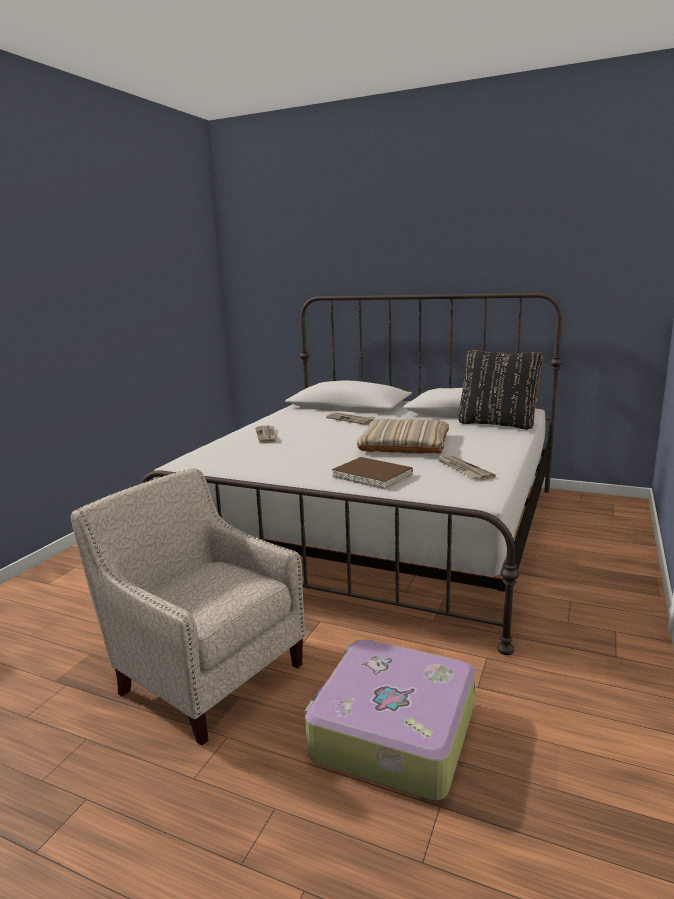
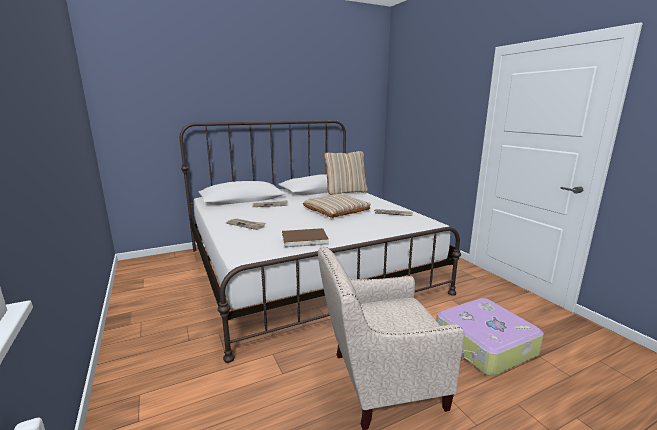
camera: 50 degrees left, 0 degrees up
(372, 476) = (369, 227): brown book -> brown book (304, 240)
(497, 424) = (345, 192): black pillow -> beige pillow

